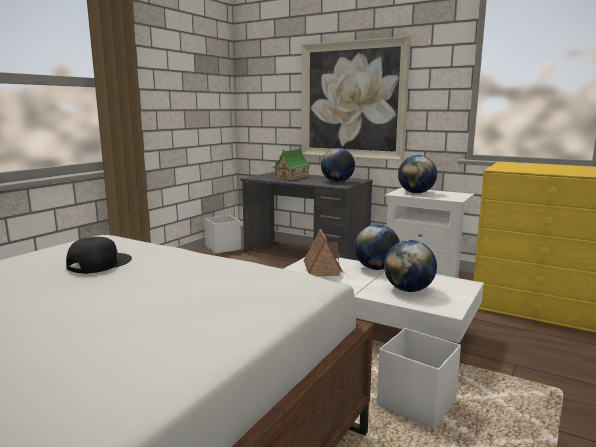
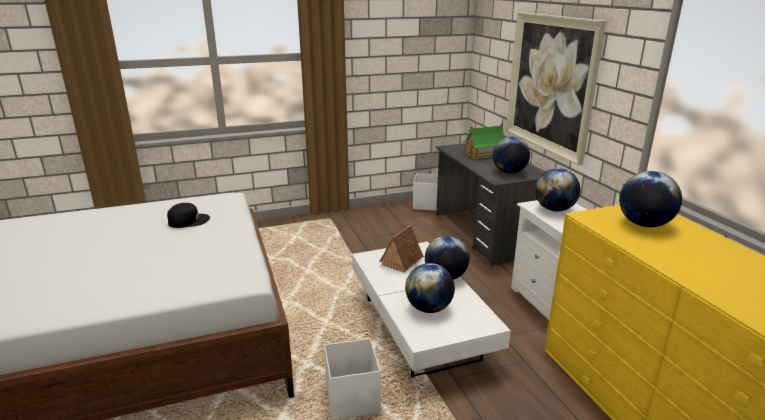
camera: 40 degrees right, 10 degrees up
(534, 167) = (644, 224): none -> globe

